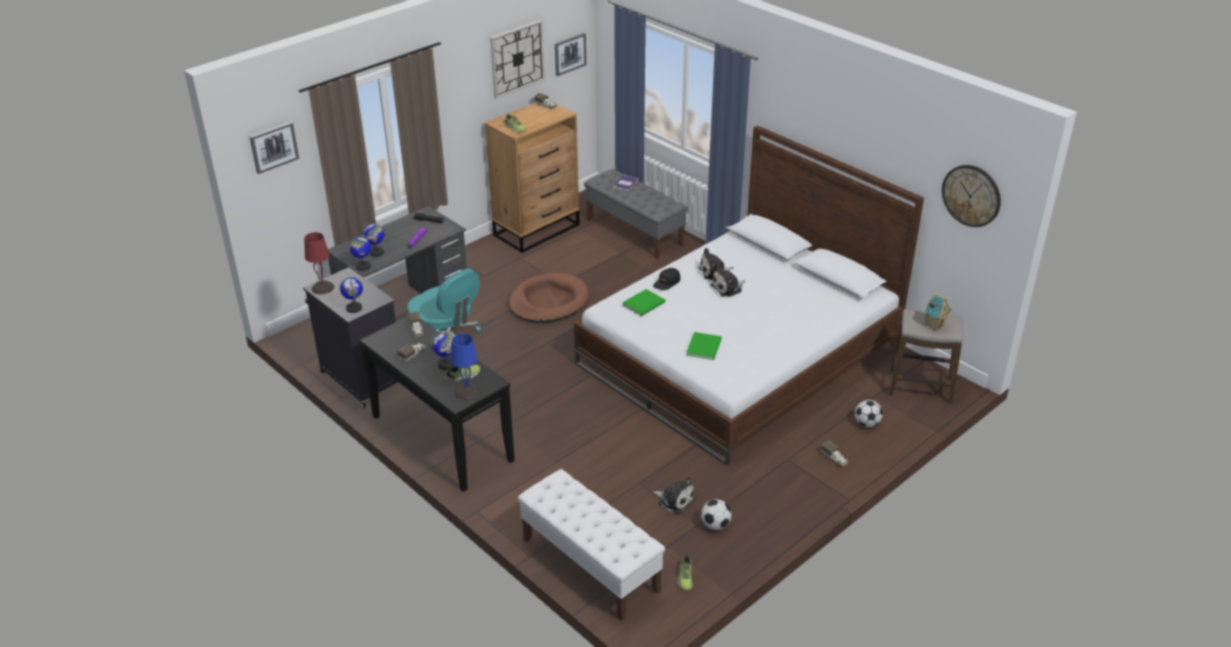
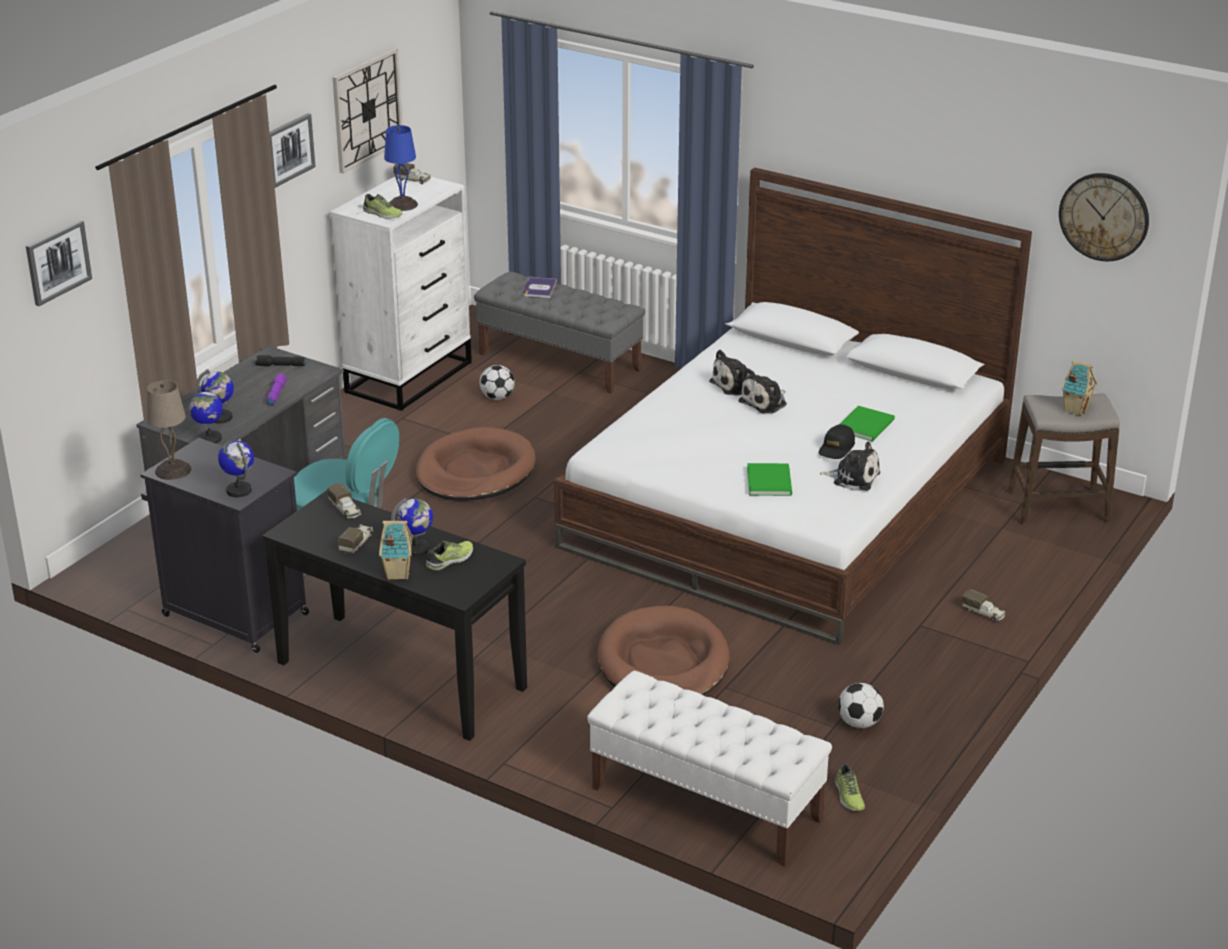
camera: 15 degrees left, 5 degrees down
(322, 288) = (172, 470): red table lamp -> beige table lamp
(426, 380) = (397, 573): none -> toy house
(468, 392) = (469, 580): blue table lamp -> blue table lamp (403, 204)
(537, 230) = (410, 377): brown dresser -> white dresser
(569, 54) = (432, 100): picture -> picture (289, 150)
(607, 458) = (663, 662): none -> brown dog bed
(645, 303) = (657, 437): green book -> green book (867, 425)
(666, 283) = (673, 407): black cap -> black cap (836, 448)
(675, 500) = (787, 701): plush toy -> plush toy (853, 478)
(867, 423) = (1007, 563): football -> football (497, 397)

